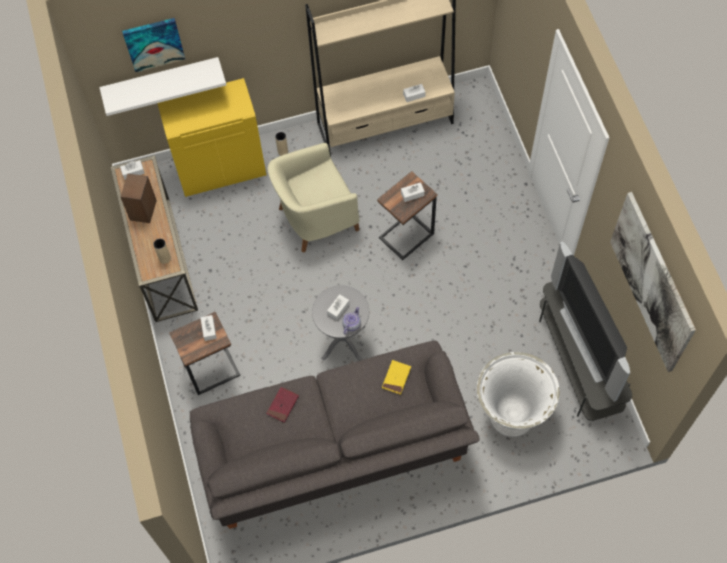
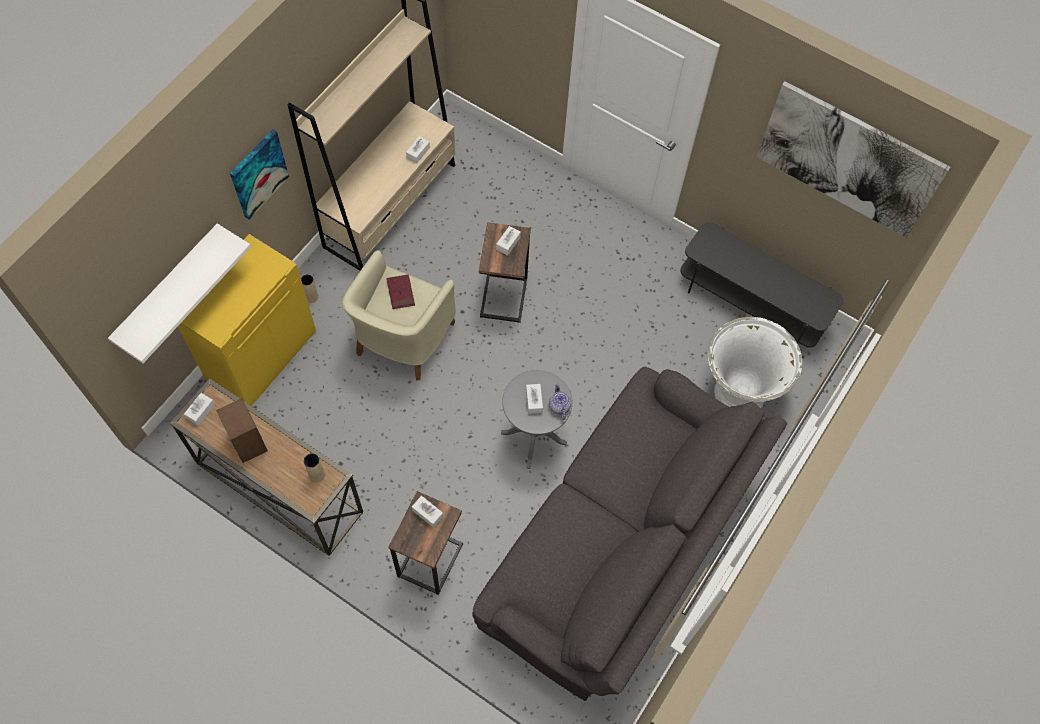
camera: 45 degrees left, 0 degrees up
(154, 43) = (150, 245): picture -> picture (258, 174)
(282, 405) = (562, 533): red book -> red book (400, 293)
(396, 378) = (643, 426): yellow book -> none
(587, 342) = (766, 275): television -> none

